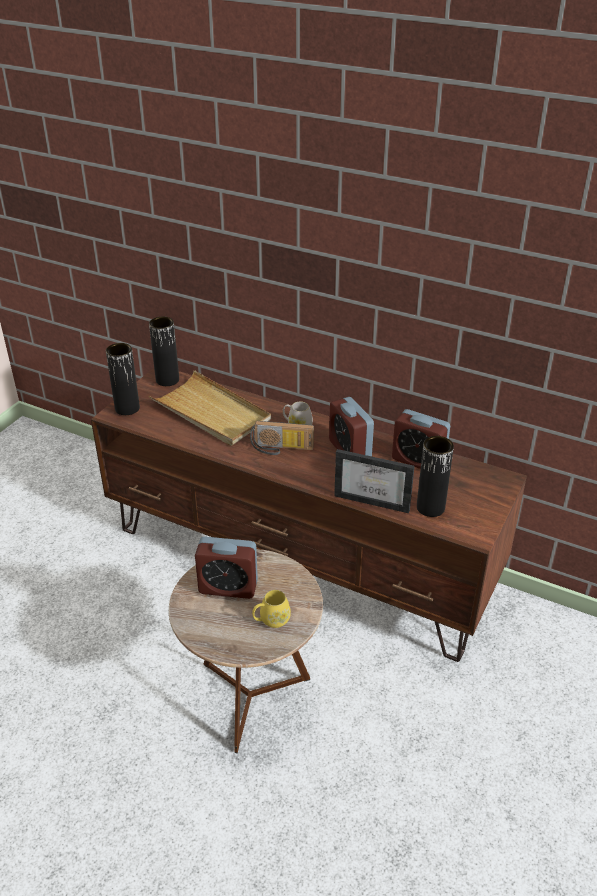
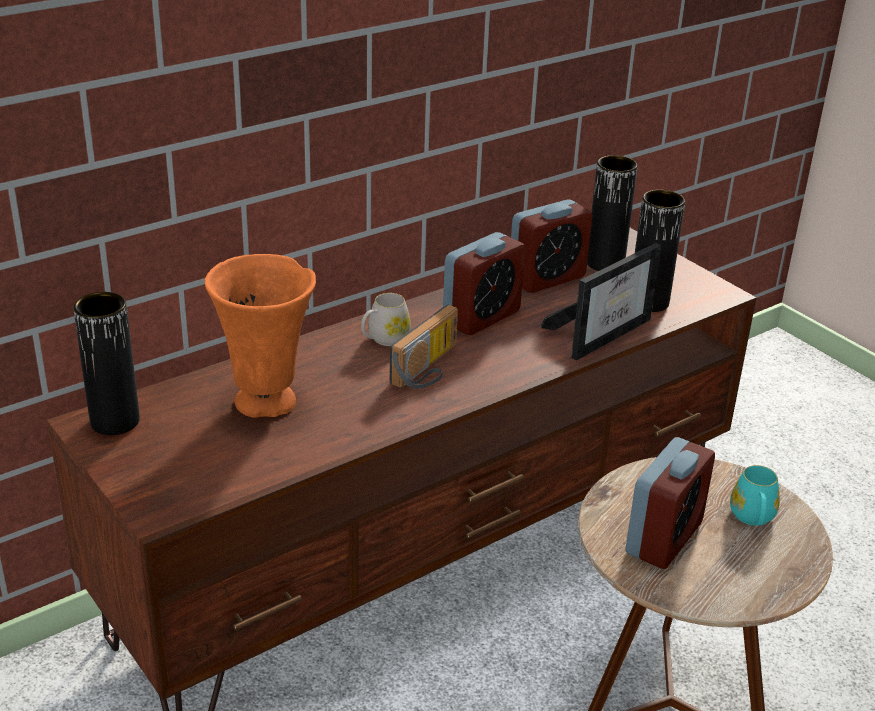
camera: 65 degrees left, 5 degrees down
(127, 408) = (157, 489): black vase -> black vase (605, 263)
(211, 412) = (267, 403): beige tray -> orange vase
(271, 620) = (752, 518): yellow mug -> turquoise mug
(349, 450) = (481, 317): alarm clock -> alarm clock turned 45 degrees counterclockwise

